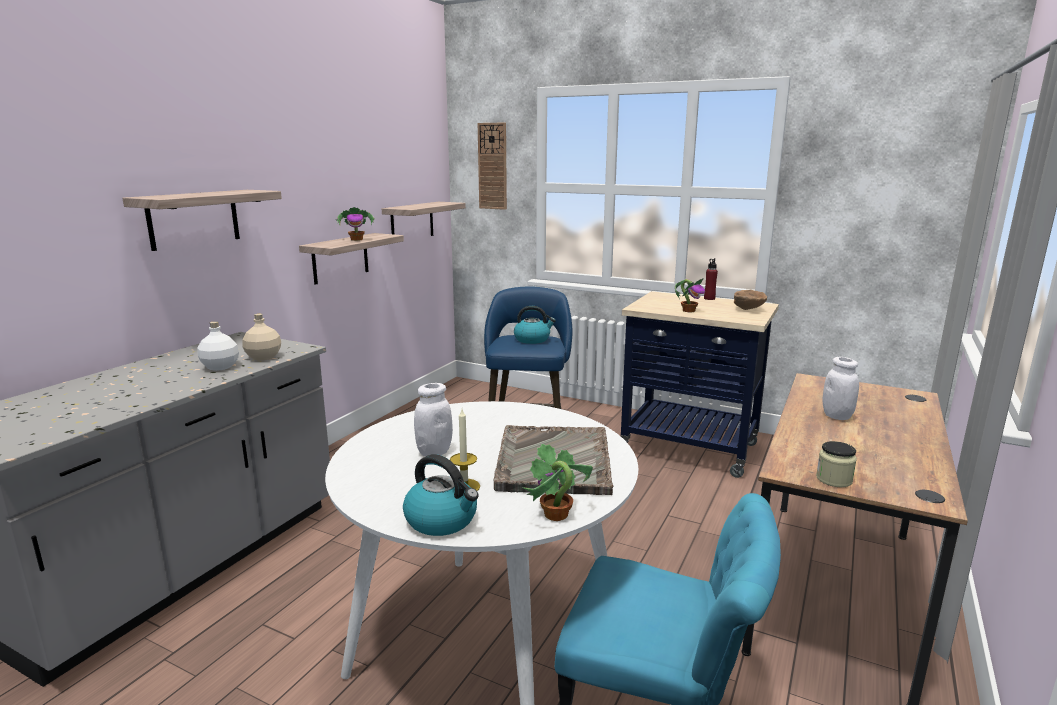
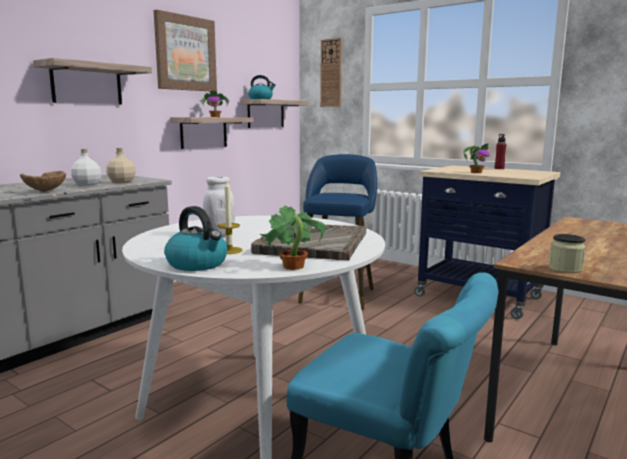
camera: 10 degrees right, 5 degrees down
(313, 158) = (185, 53): none -> picture
(532, 339) = (344, 194): kettle -> kettle (261, 99)
(748, 310) = (530, 173): brown bowl -> brown bowl (46, 192)
(837, 416) = (589, 238): white jar -> none

